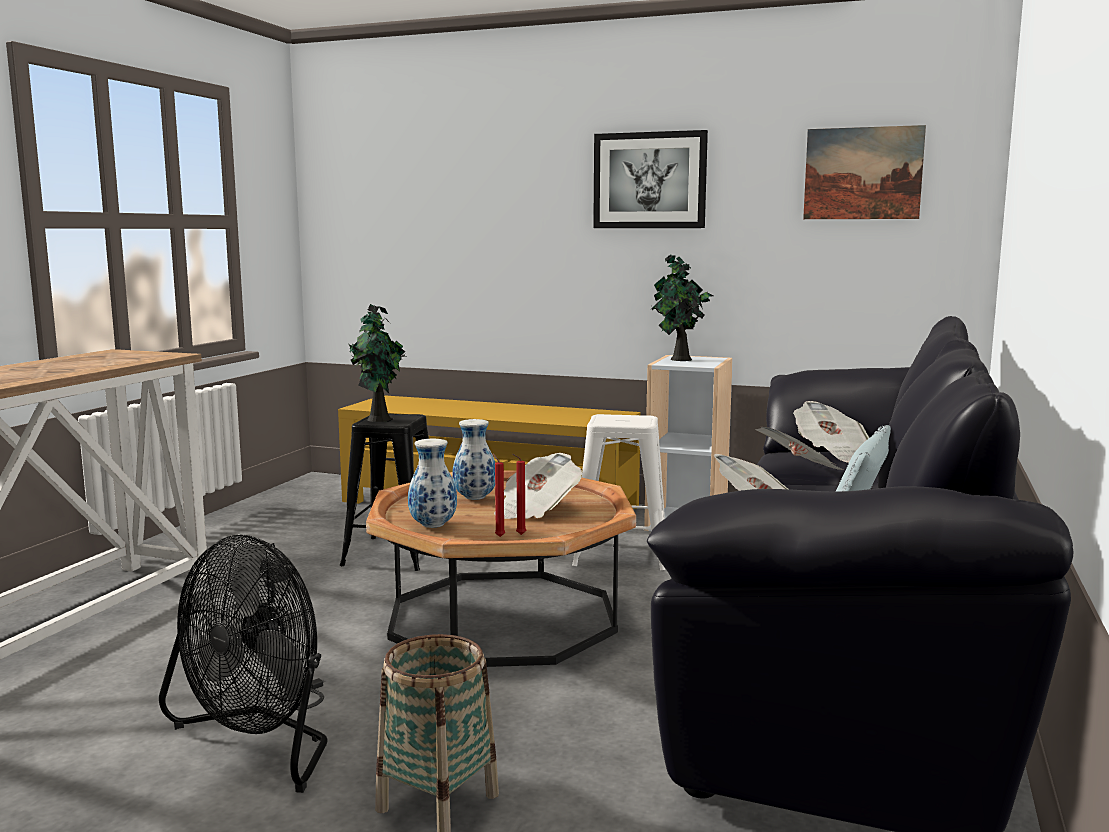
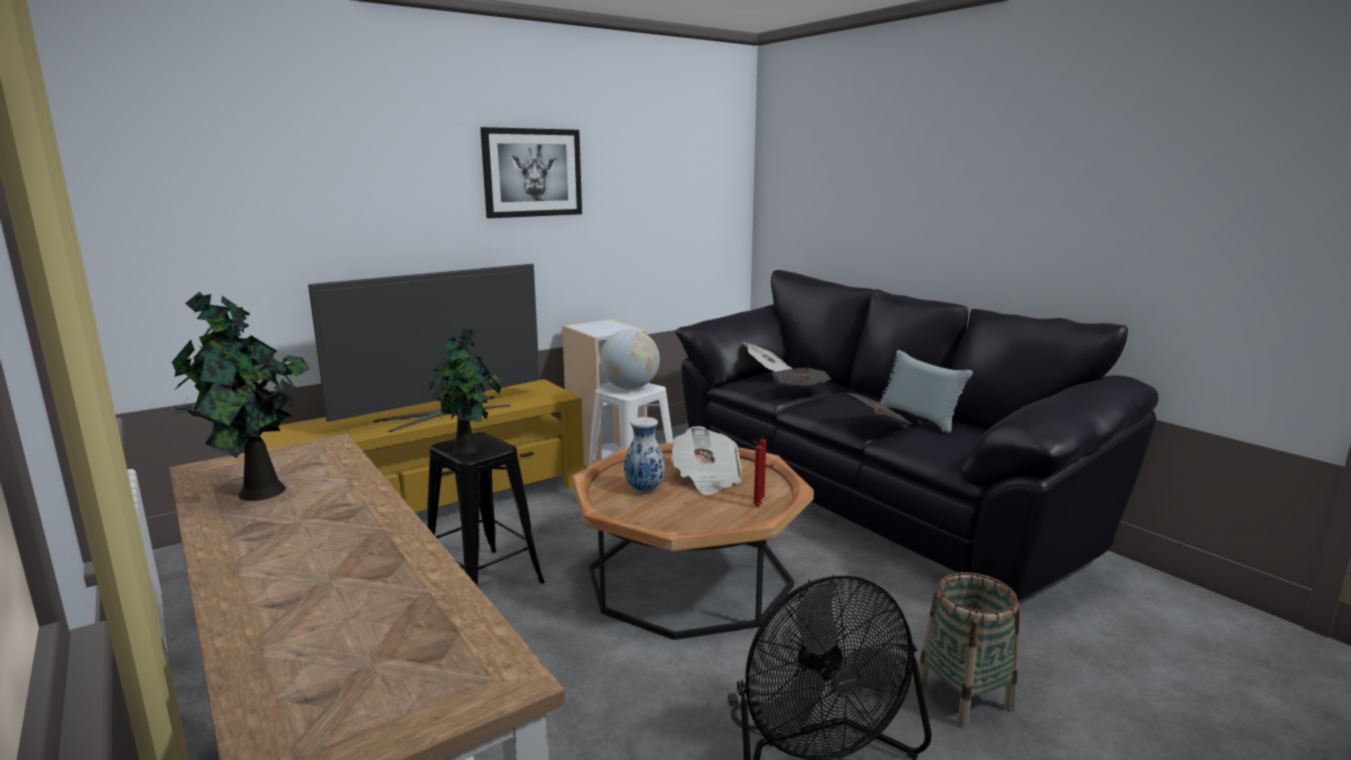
camera: 55 degrees left, 5 degrees up
(434, 526) = (699, 521): vase -> none
(495, 413) = (444, 413): none -> television
(623, 419) = (630, 387): none -> globe
(679, 359) = (592, 328): potted plant -> potted plant (259, 493)
(862, 173) = (681, 169): picture -> none

